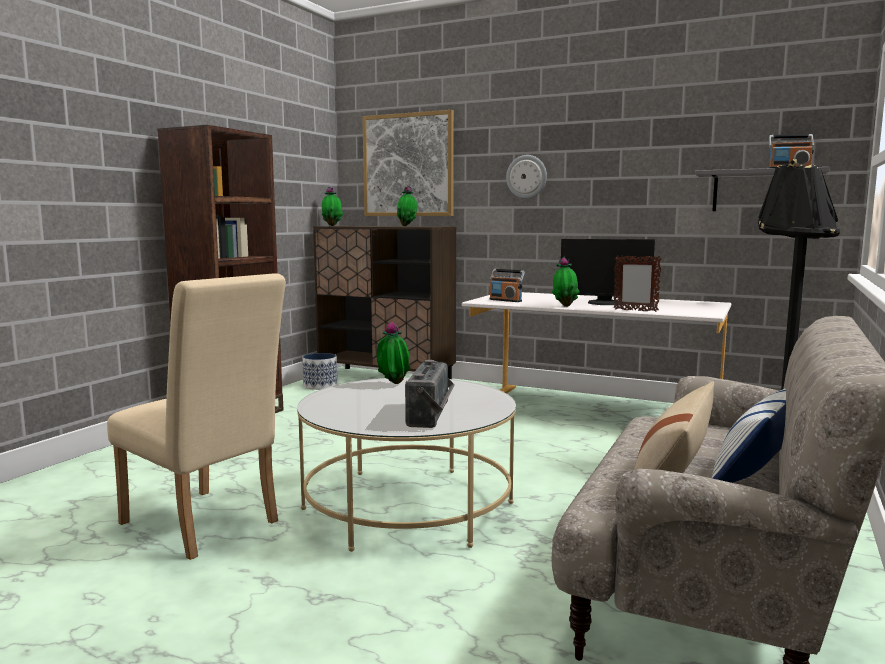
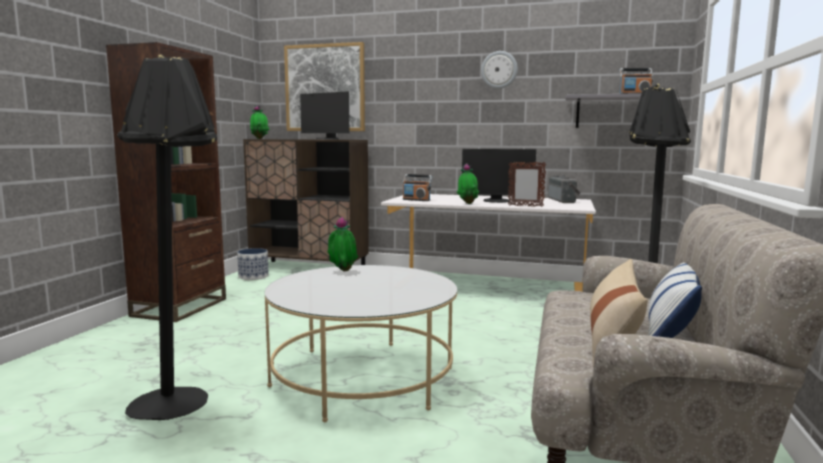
camera: 10 degrees left, 0 degrees up
(205, 526) = (180, 409): beige chair -> black floor lamp
(407, 226) = (326, 139): potted plant -> monitor
(433, 415) = (391, 296): radio -> radio (564, 200)
(526, 176) = (426, 99): wall clock -> wall clock (499, 70)

